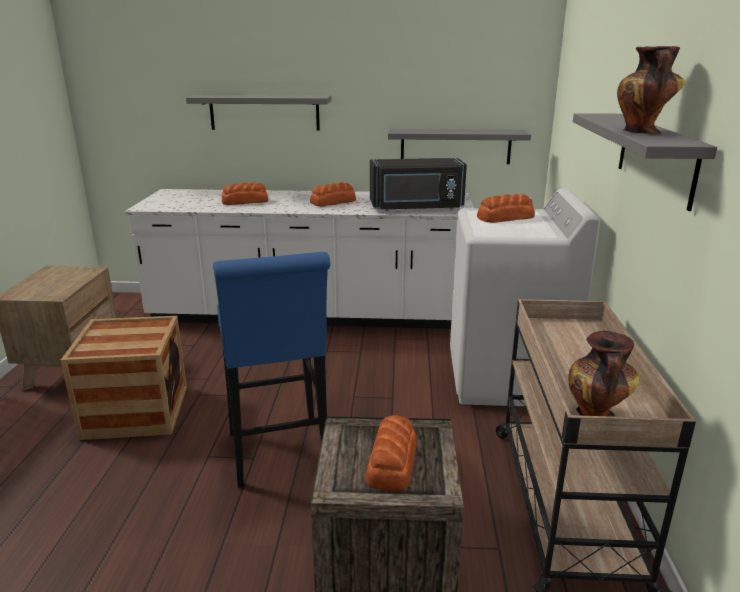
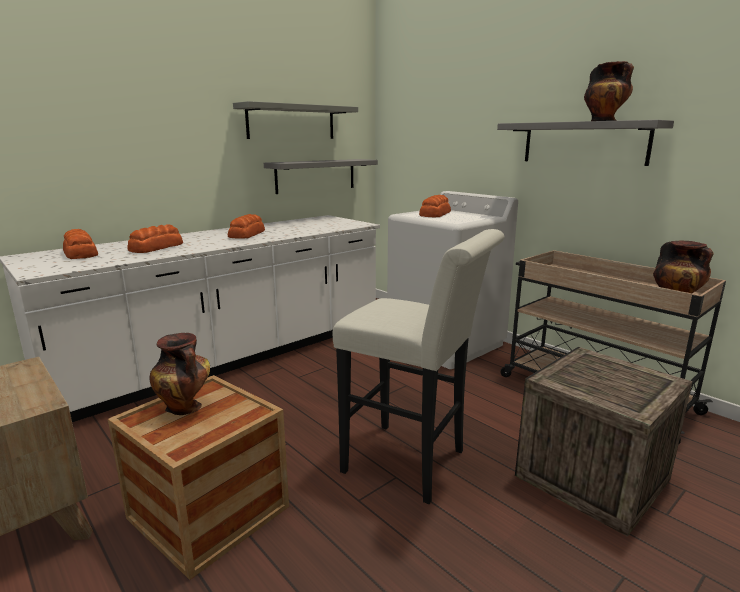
camera: 45 degrees left, 5 degrees down
(128, 330) = (185, 408): none -> vase
(264, 112) = (137, 149): grey shelf -> grey shelf (291, 122)
(279, 457) = (412, 464): blue stool -> white stool
(391, 462) = (618, 381): bread -> bread (80, 253)
(416, 208) = (325, 227): black microwave -> none

